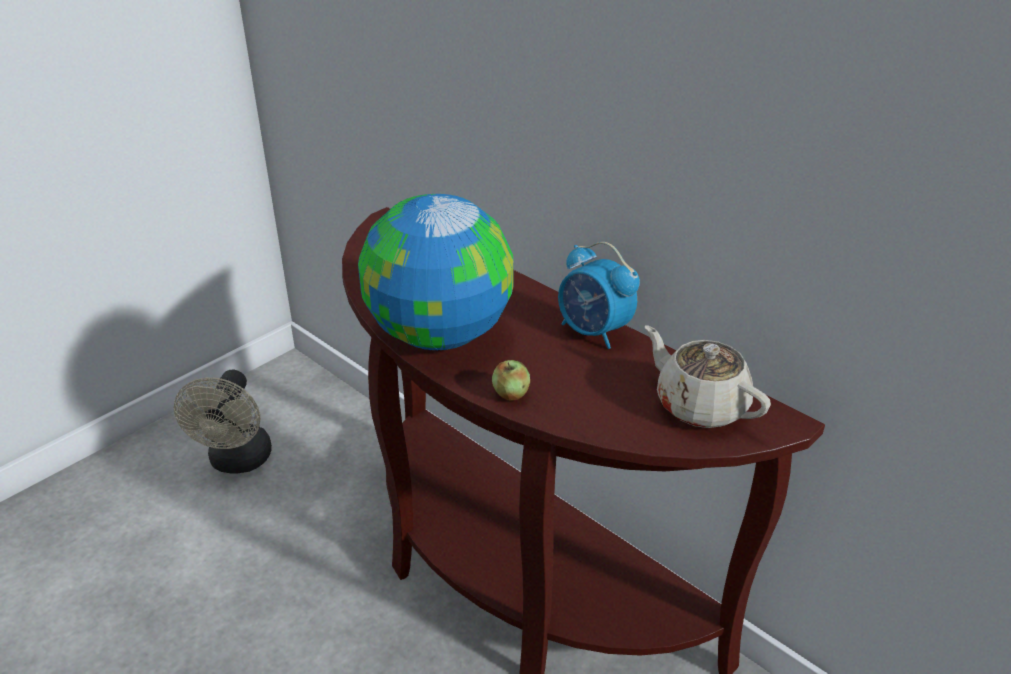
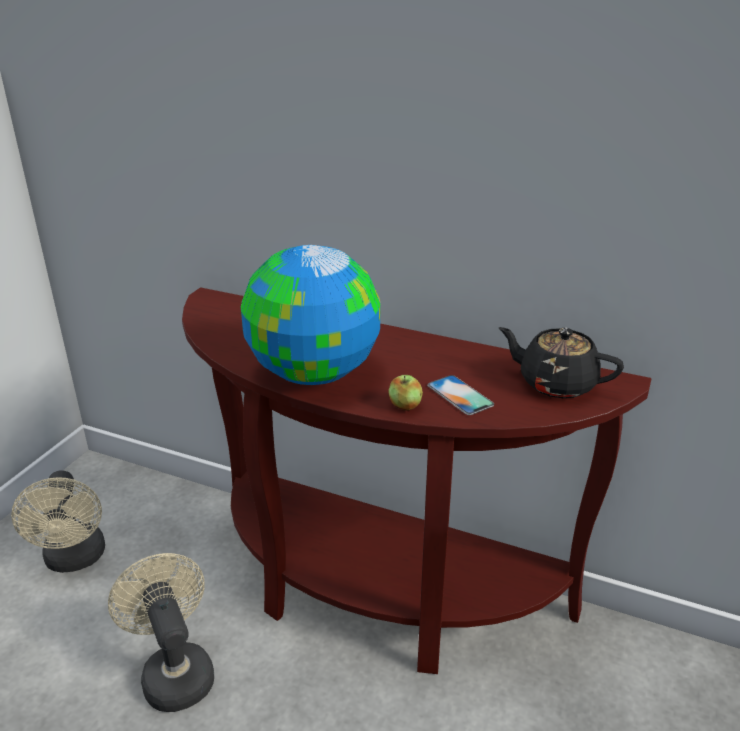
camera: 20 degrees left, 5 degrees down
(282, 602) = (174, 672): none -> beige fan
(579, 395) = (460, 395): none -> phone
(594, 332) = (439, 348): alarm clock -> none
(699, 405) = (555, 383): beige teapot -> black teapot

